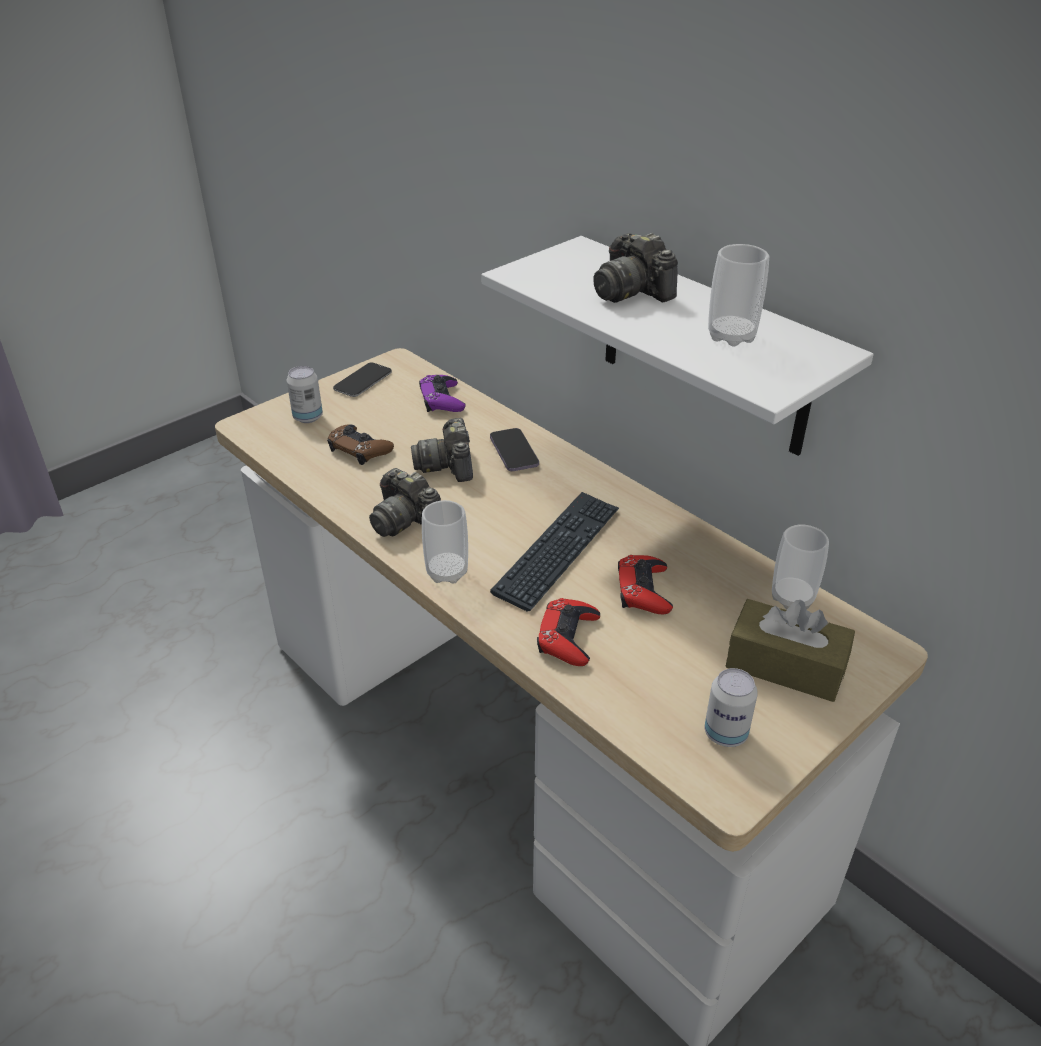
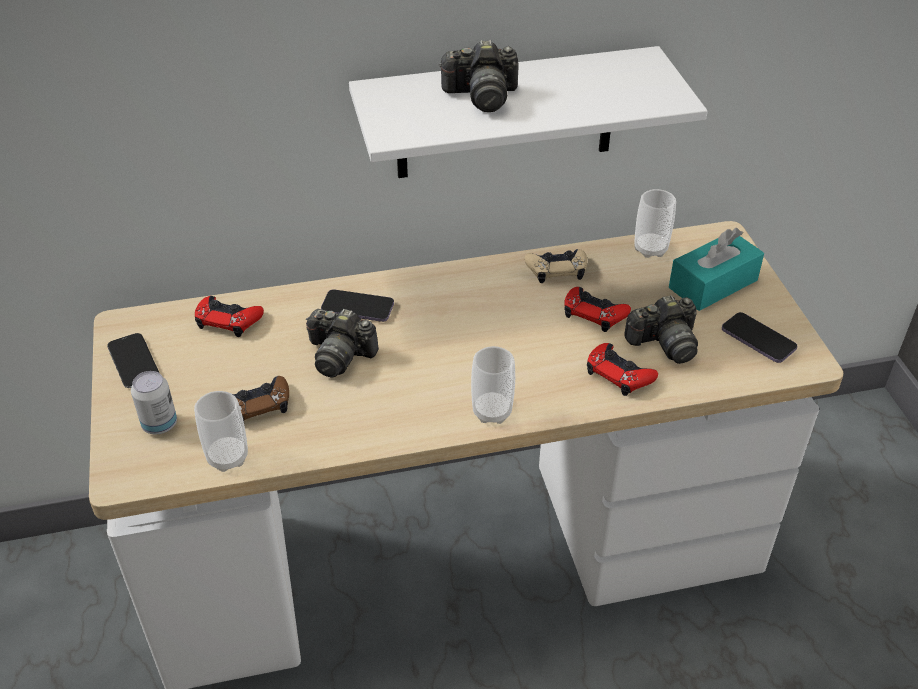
camera: 60 degrees left, 5 degrees up
(405, 520) = (398, 412): camera -> camera (664, 343)
(442, 400) = (228, 320): purple game controller -> red game controller
(558, 551) = (514, 337): keyboard -> none
(685, 543) = (557, 269): none -> beige game controller
(725, 733) = (758, 339): can -> phone
(731, 336) = (592, 84): cup -> cup (227, 457)
(785, 665) = (713, 284): brown tissue box -> turquoise tissue box

